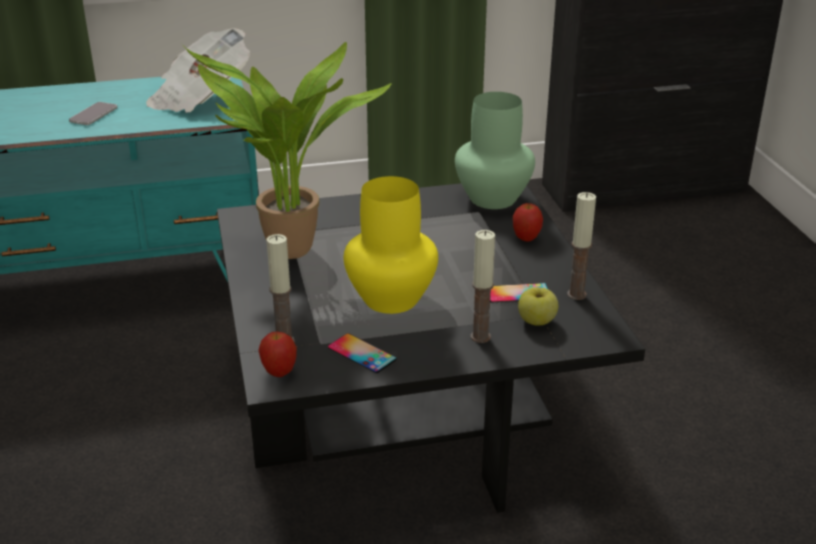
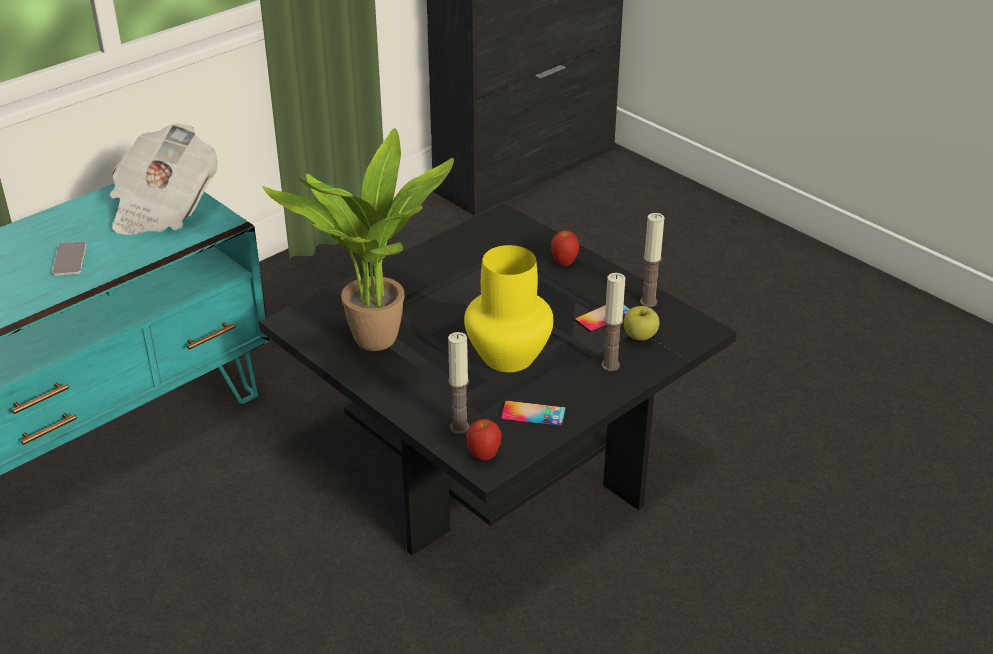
camera: 30 degrees left, 5 degrees up
(492, 198) = (500, 231): green vase -> none

